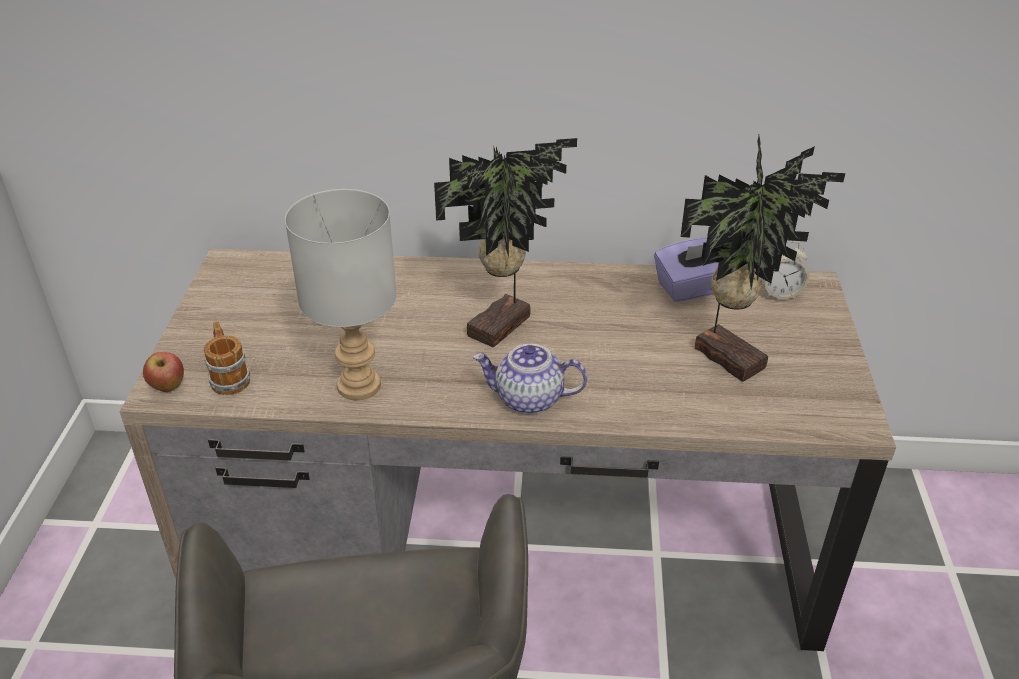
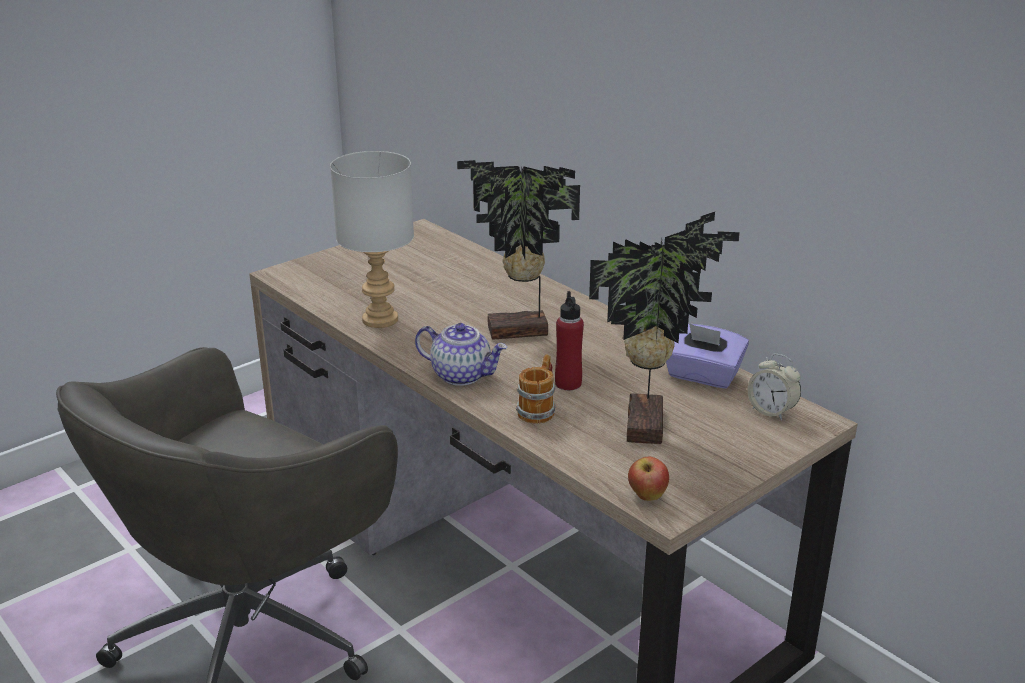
camera: 45 degrees right, 10 degrees down
(168, 387) = (287, 273): apple -> apple (647, 496)
(229, 377) = (323, 283): mug -> mug (539, 409)
(528, 399) = (462, 375): teapot -> teapot turned 150 degrees clockwise
(619, 354) = (568, 383): none -> red bottle

